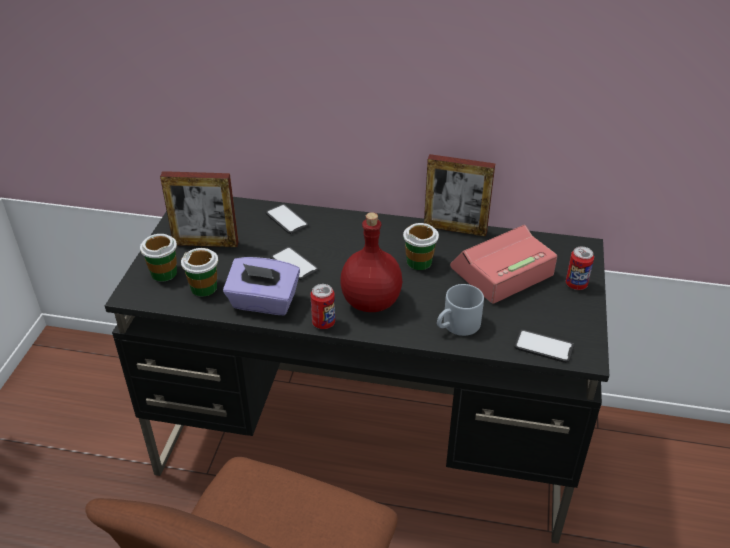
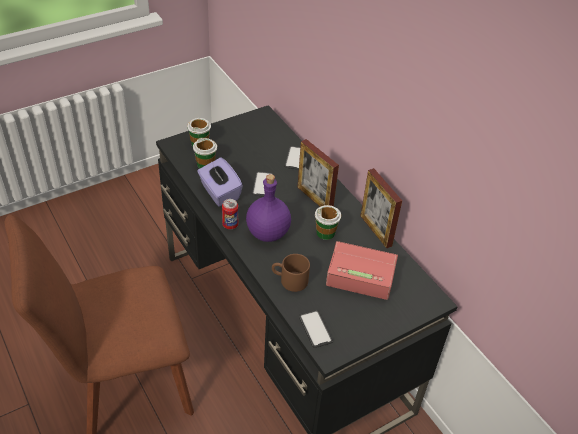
camera: 45 degrees right, 5 degrees up
(206, 243) = (239, 142): picture frame -> picture frame (314, 199)
(371, 301) = (268, 233): red bottle -> purple bottle
(457, 326) = (289, 280): grey mug -> brown mug
(576, 284) = (392, 315): can -> none

